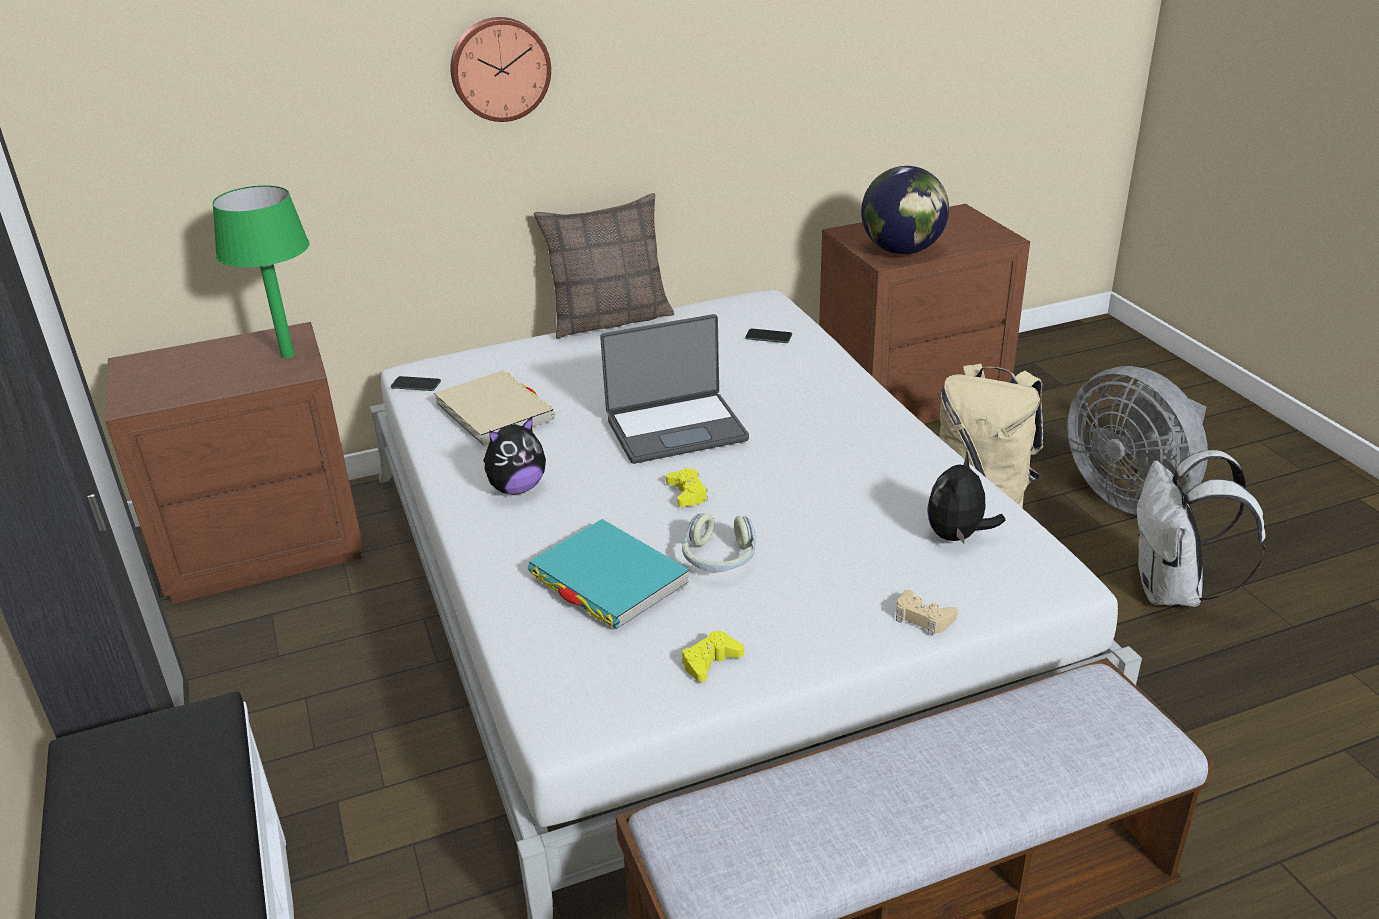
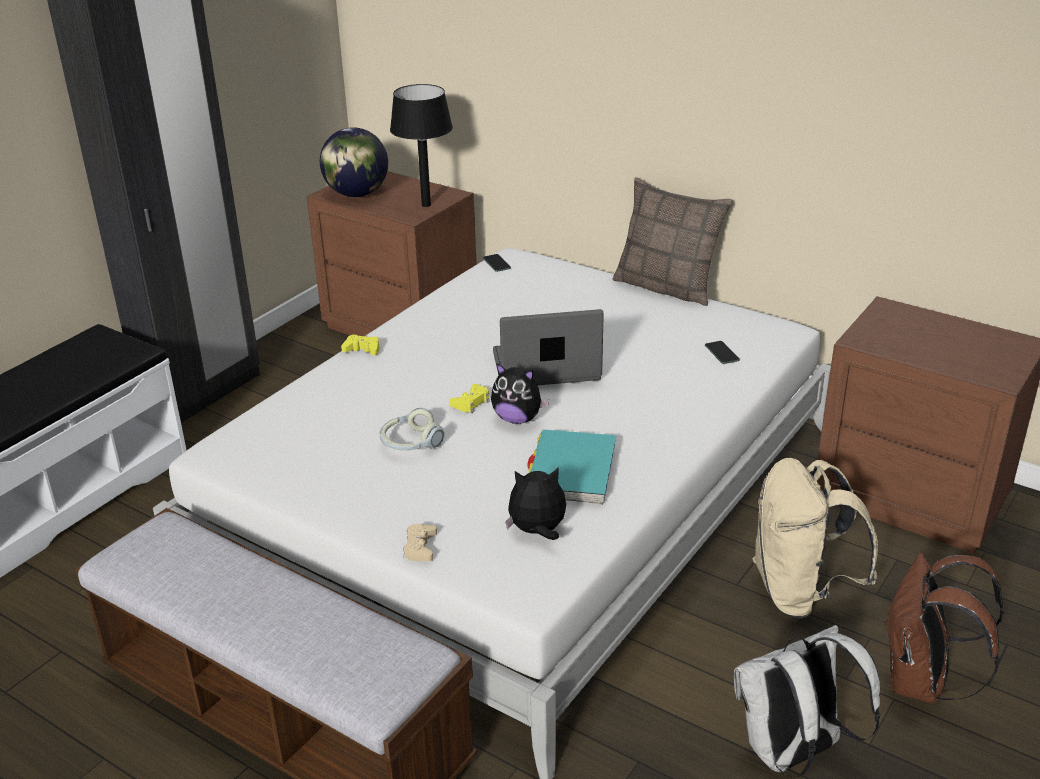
camera: 55 degrees right, 0 degrees up
(287, 355) = (426, 205): green table lamp -> black table lamp
(495, 412) = (494, 301): beige book -> none
(499, 68) = (632, 57): wall clock -> none
(516, 488) = (417, 344): plush toy -> plush toy (517, 419)
(608, 579) = (351, 413): turquoise book -> turquoise book (571, 471)
(676, 428) = (546, 368): laptop -> laptop turned 135 degrees clockwise
(710, 662) = (303, 480): yellow game controller -> yellow game controller (362, 349)
(902, 251) = (889, 342): globe -> globe (357, 194)
(1130, 495) = (921, 683): grey fan -> brown backpack

